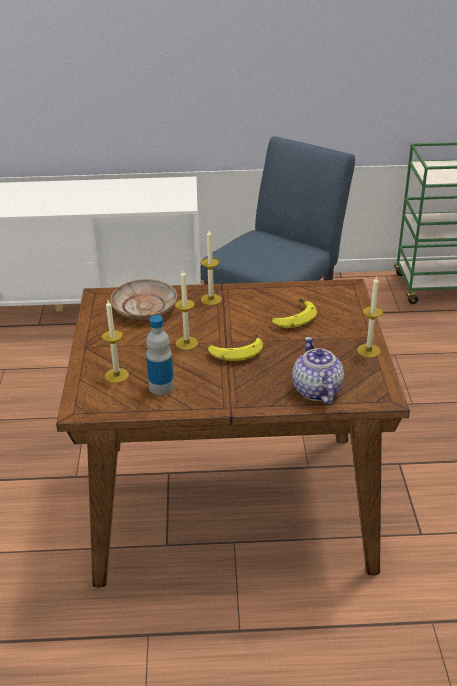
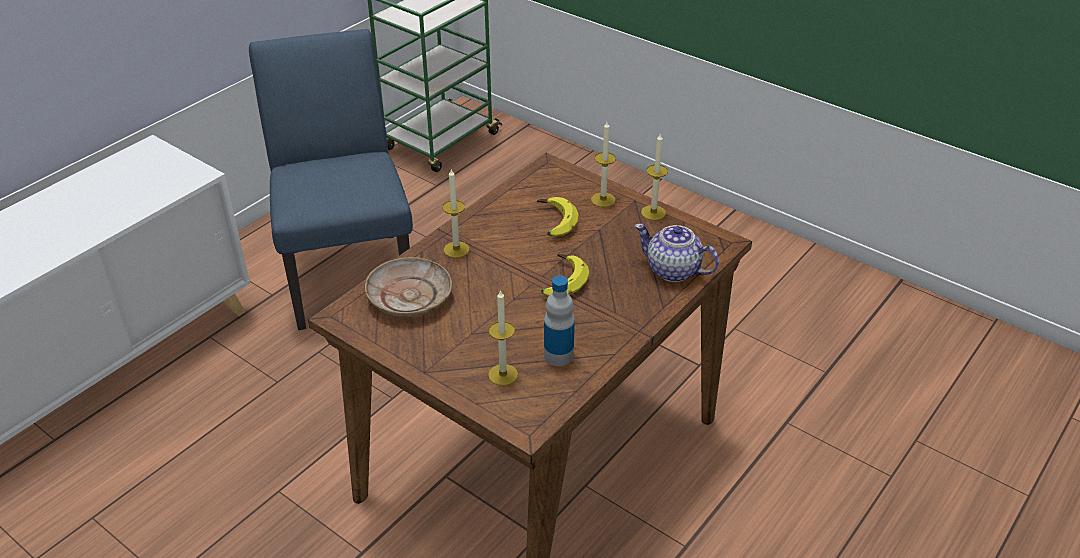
camera: 50 degrees left, 5 degrees up
(186, 343) = (508, 303): candle -> candle (603, 200)

